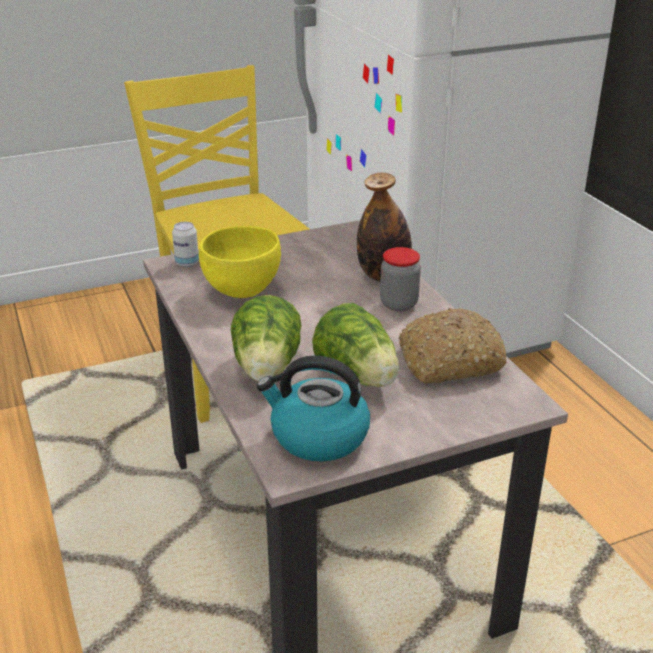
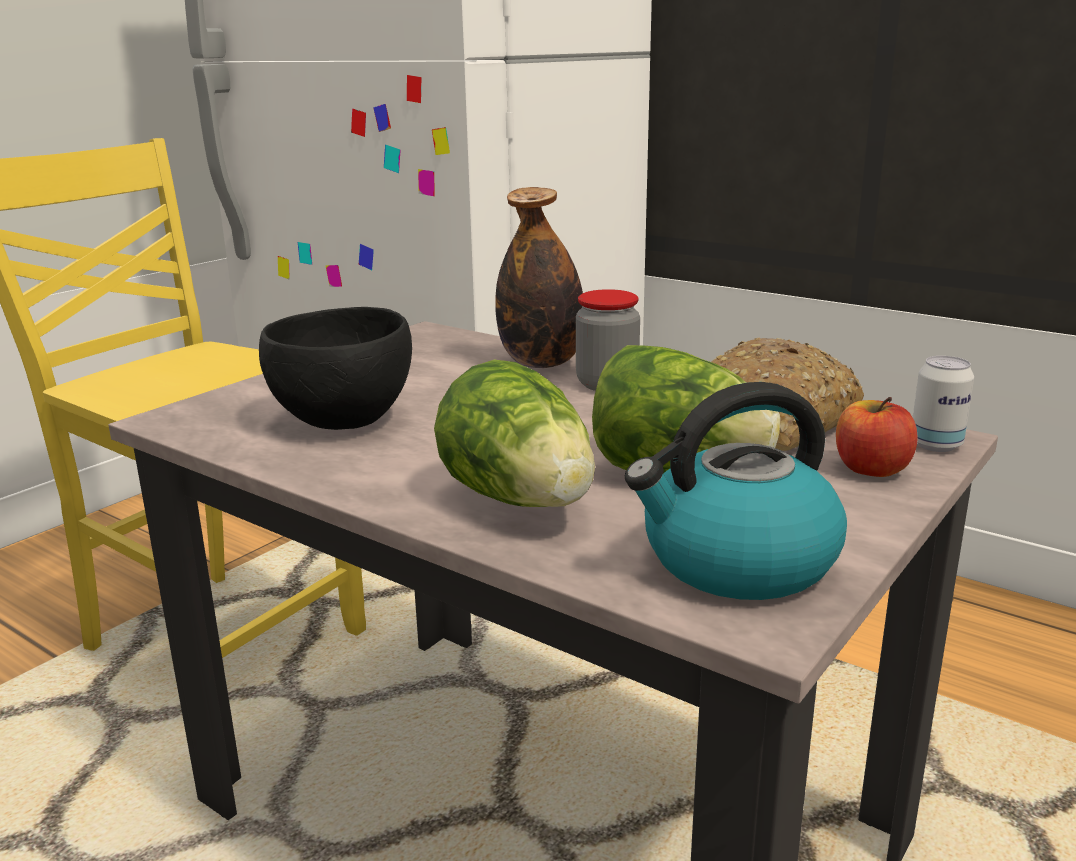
camera: 30 degrees left, 10 degrees down
(187, 263) = (202, 411): can -> can (935, 445)
(242, 290) = (343, 420): yellow bowl -> black bowl
(457, 410) = (871, 469): none -> apple

